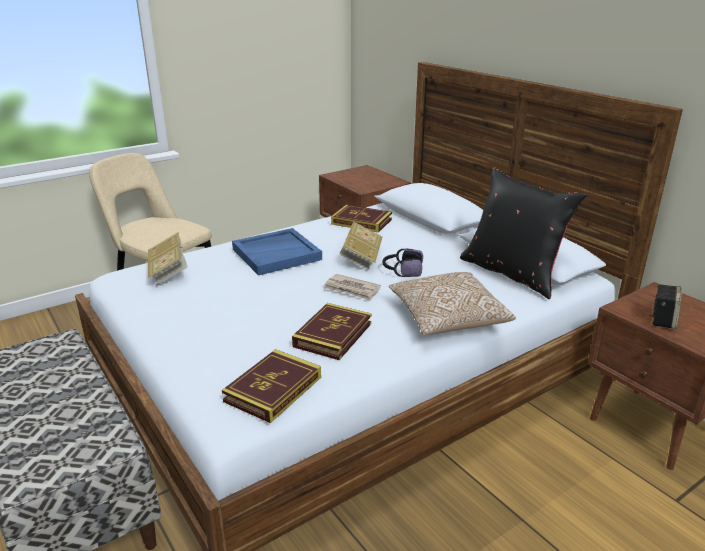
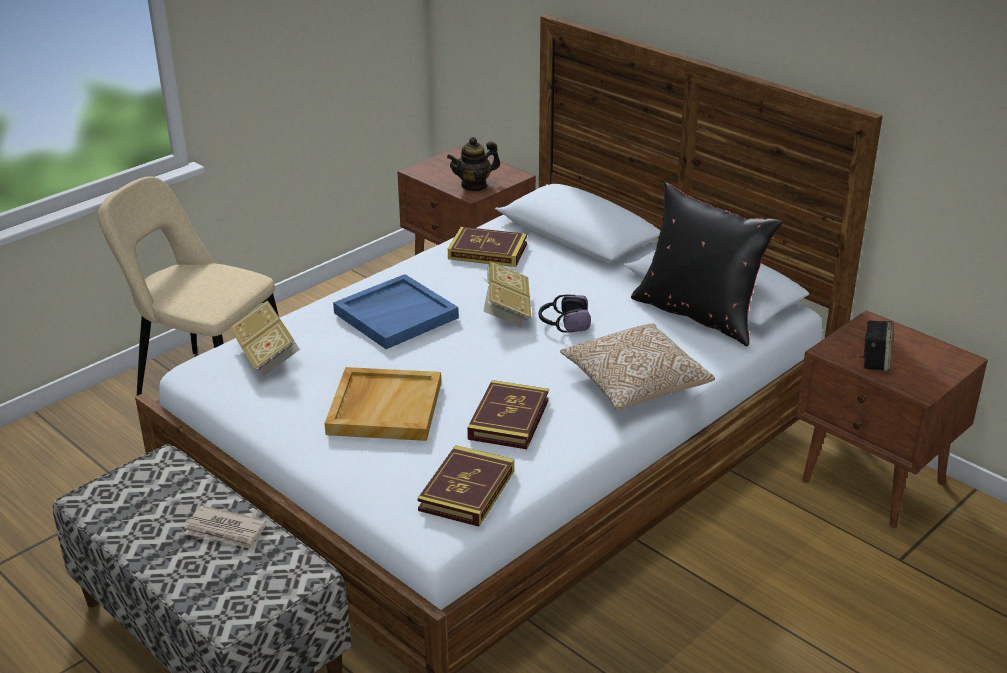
camera: 10 degrees left, 5 degrees up
(236, 316) = (384, 407): none -> beige tray
(352, 289) = (511, 357): newspaper -> newspaper (226, 531)
(366, 185) = (474, 186): none -> teapot

